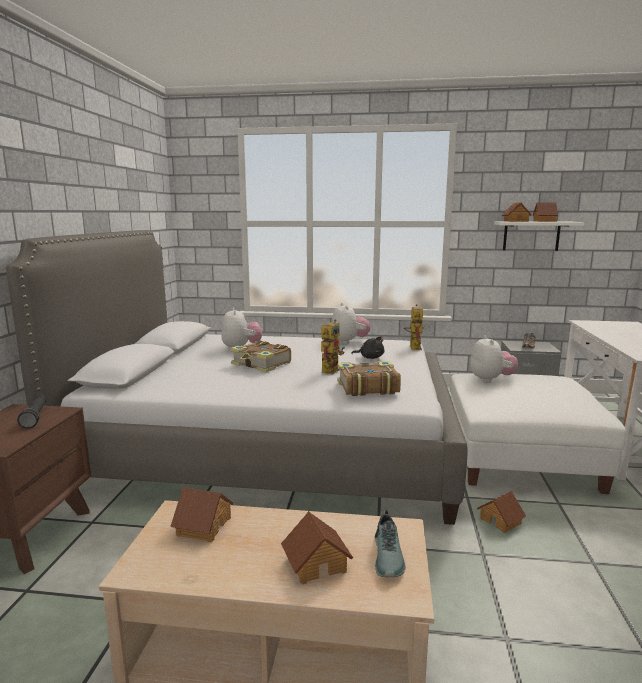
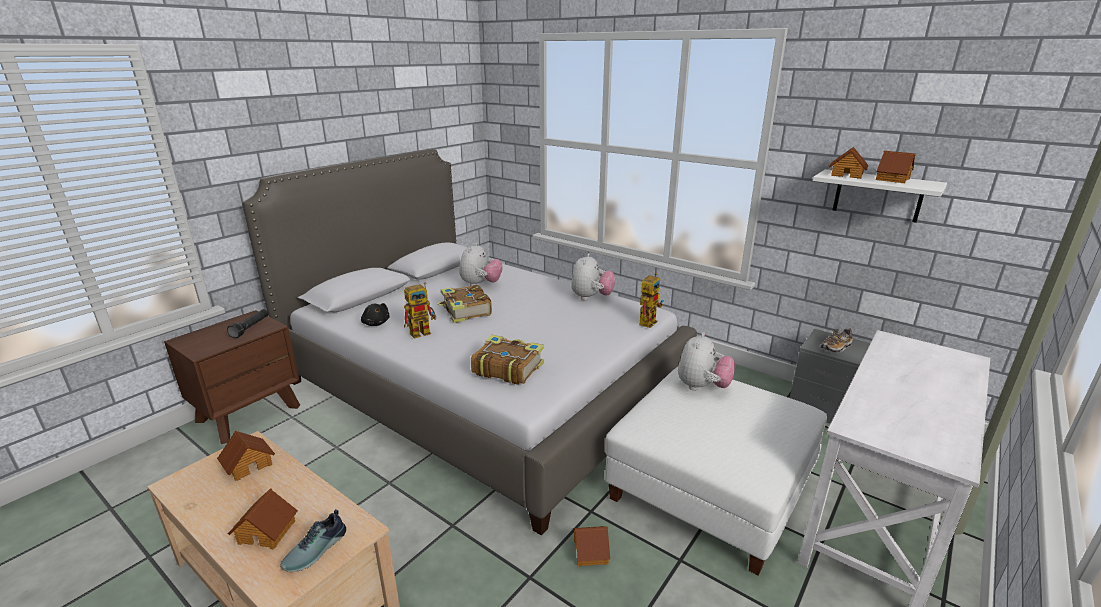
camera: 30 degrees right, 10 degrees up
(331, 369) = (512, 334): toy robot -> toy robot (424, 331)
(370, 357) = (577, 326): black plush toy -> black plush toy (376, 323)

